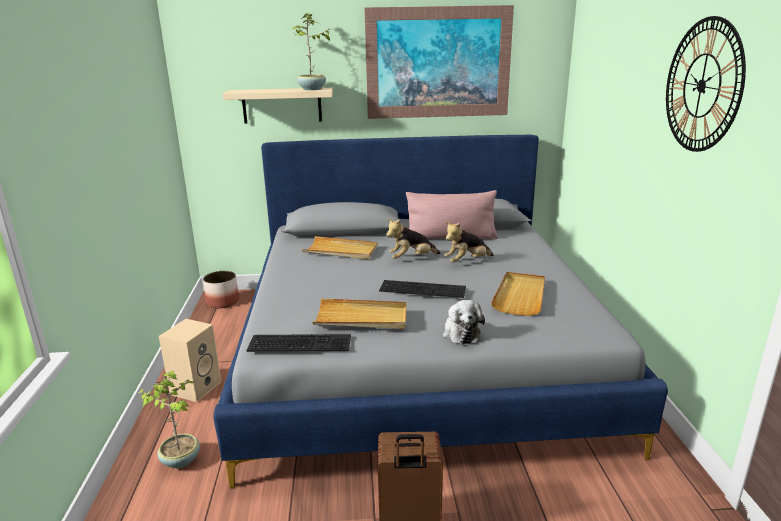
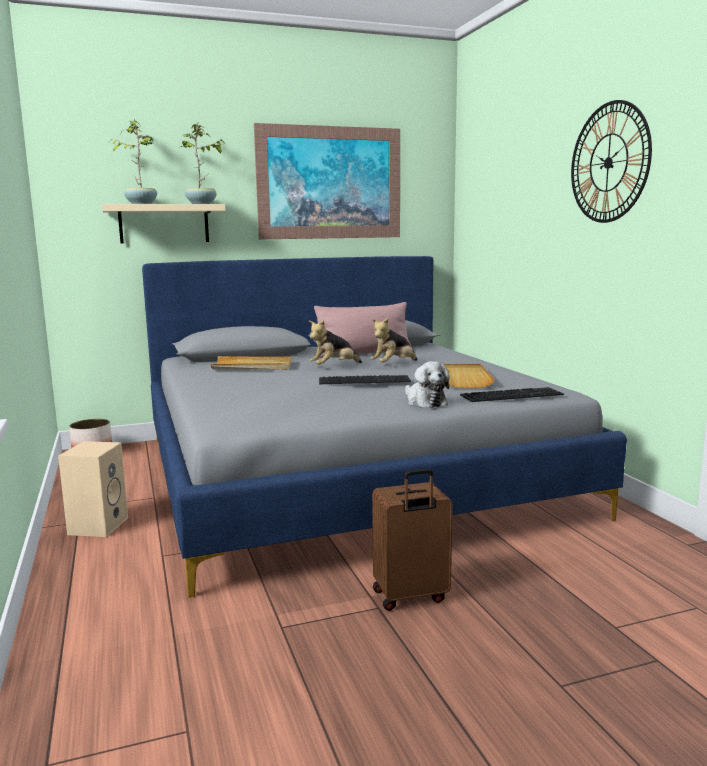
camera: 15 degrees left, 10 degrees down
(181, 459) = (113, 584): potted plant -> potted plant (141, 204)
(301, 342) = (262, 417): keyboard -> keyboard (511, 394)
(361, 318) = (316, 398): beige tray -> none

